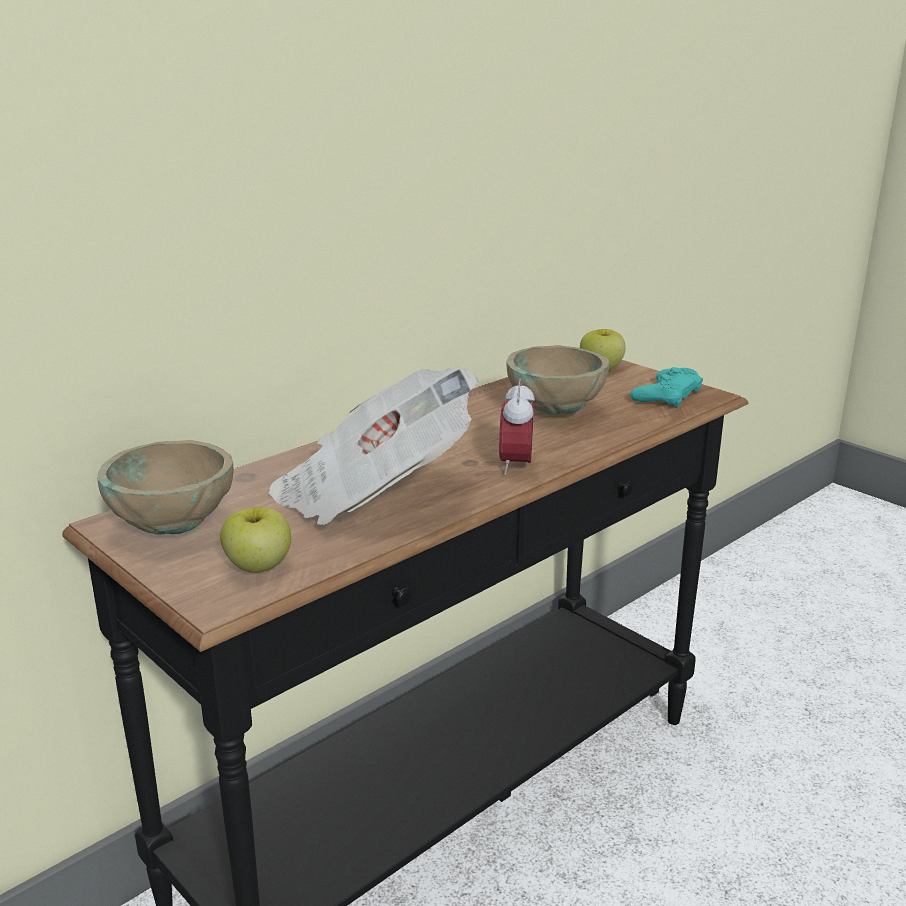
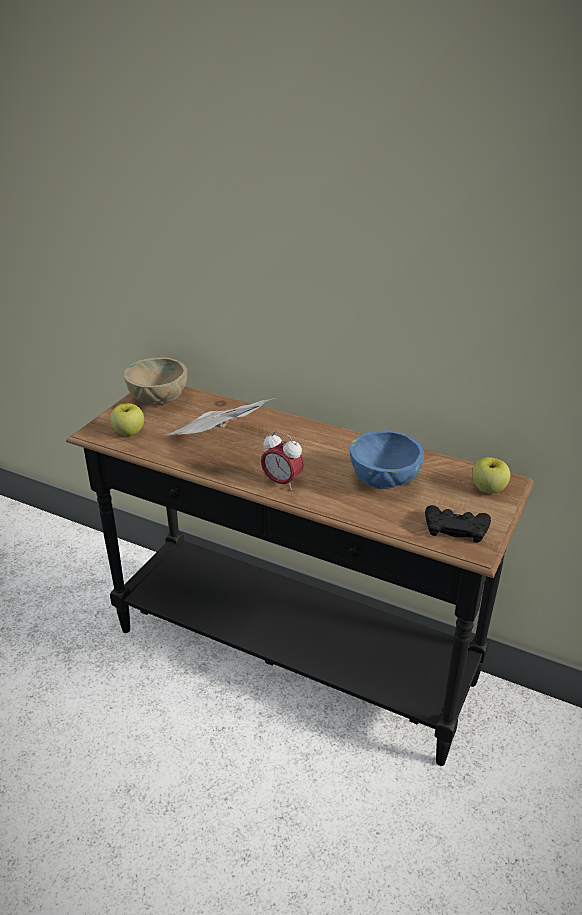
camera: 70 degrees right, 10 degrees up
(516, 466) = (282, 482): alarm clock -> alarm clock turned 135 degrees counterclockwise
(554, 410) = (384, 481): beige bowl -> blue bowl
(666, 395) = (456, 528): turquoise game controller -> black game controller

